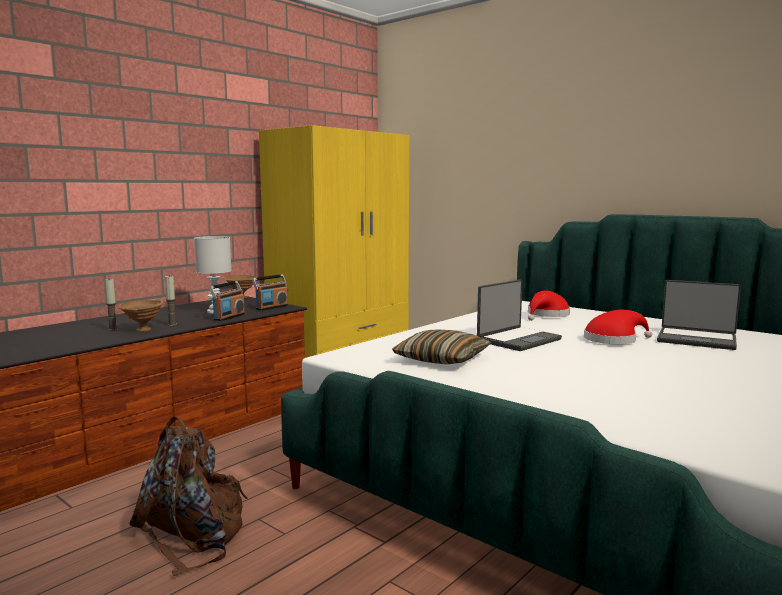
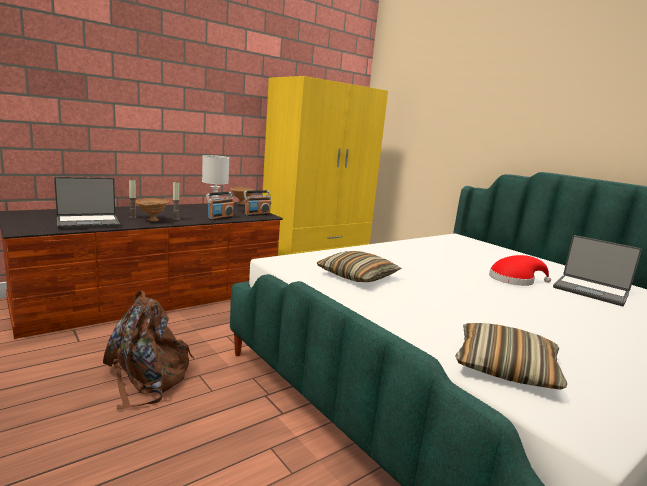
camera: 10 degrees right, 5 degrees up
(518, 340) = (431, 268): laptop -> laptop (88, 223)
(546, 315) = (469, 249): red hat -> none
(654, 422) = (505, 367): none -> pillow

